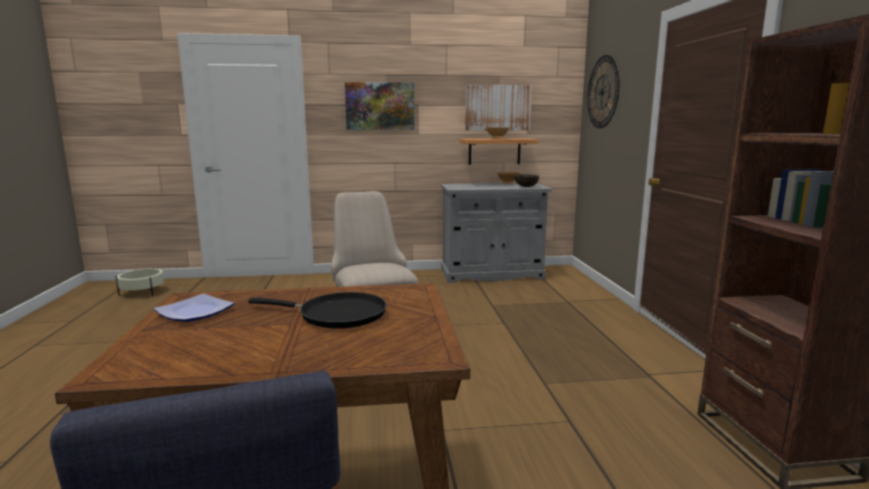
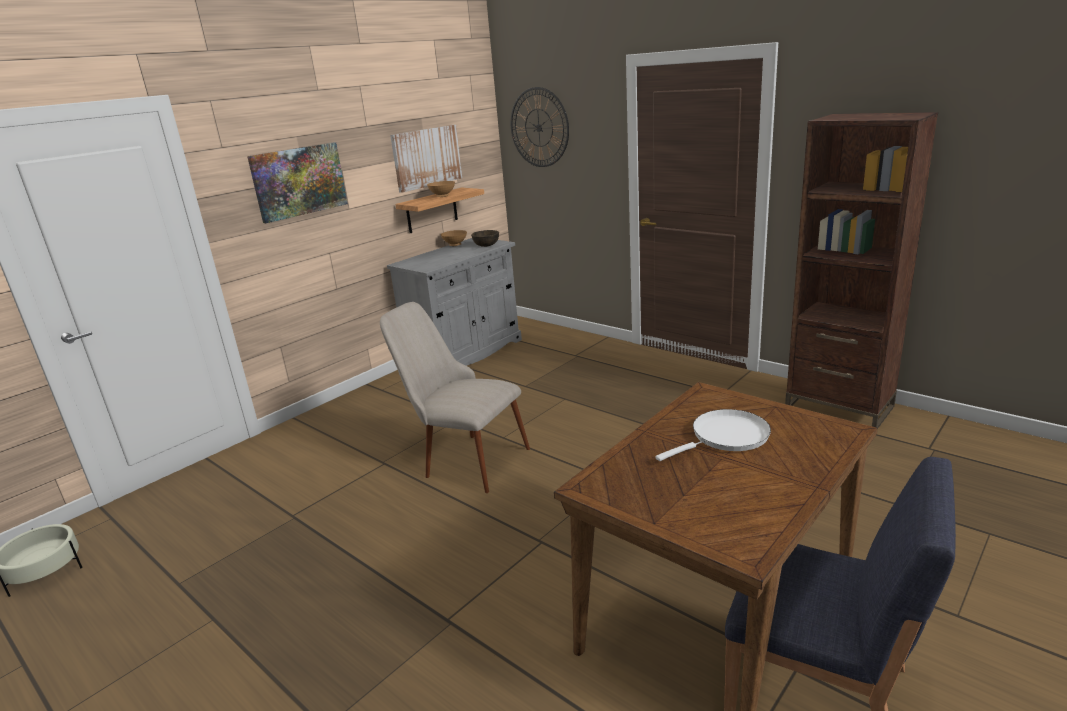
camera: 40 degrees left, 10 degrees up
(193, 312) = (636, 492): plate -> none
(337, 315) = (726, 437): black frying pan -> white frying pan

